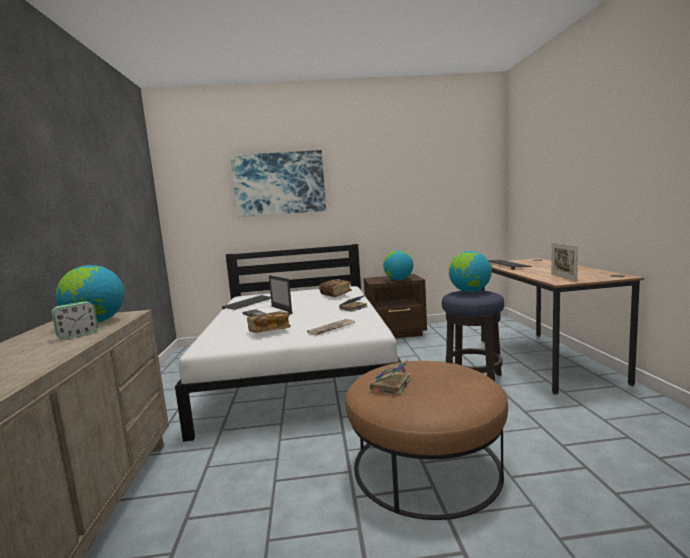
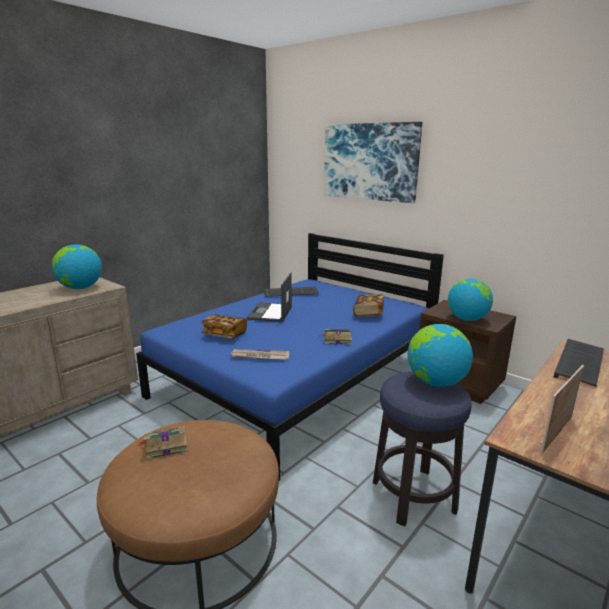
camera: 45 degrees right, 10 degrees up
(78, 335) = (45, 297): alarm clock -> none
(299, 370) = (298, 379): white bed -> blue bed

